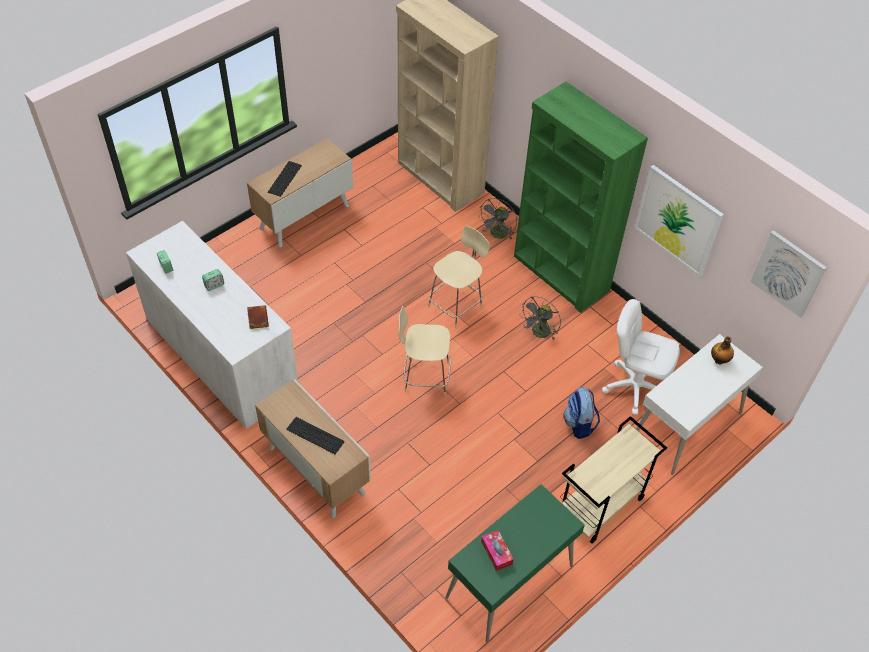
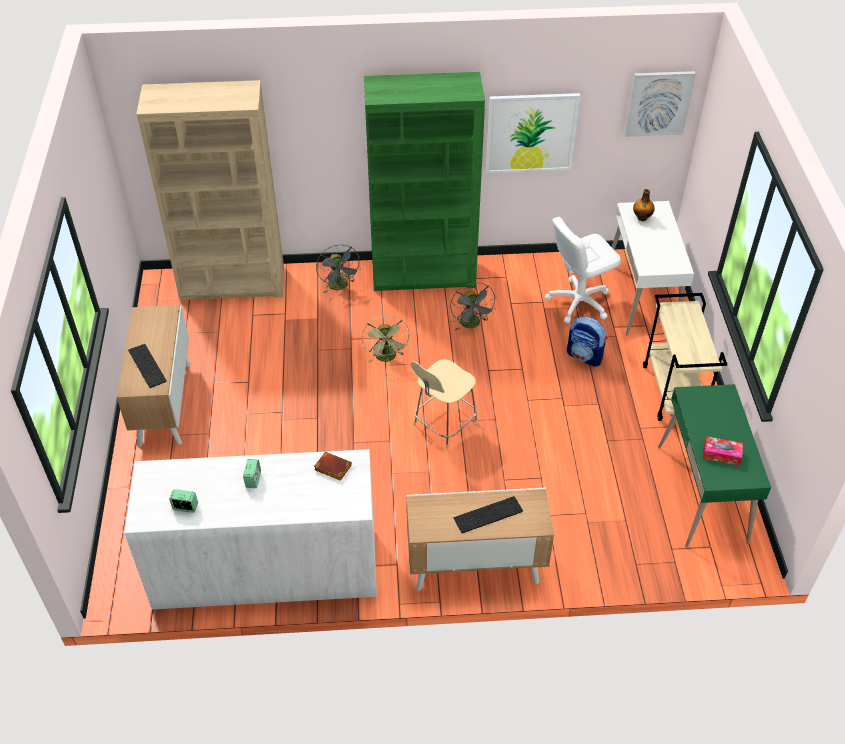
camera: 50 degrees left, 5 degrees down
(456, 305) = (387, 358): beige chair -> green fan

